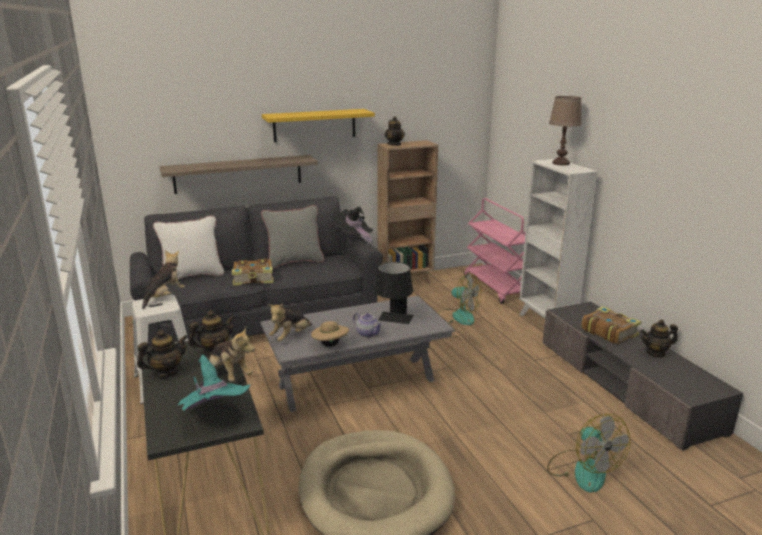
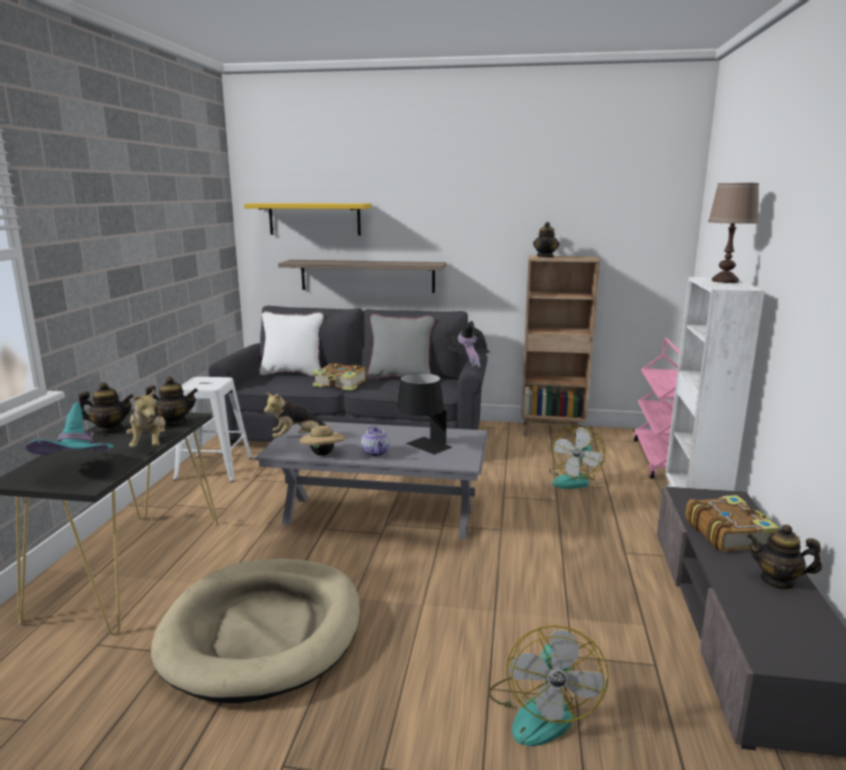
camera: 30 degrees right, 5 degrees down
(165, 297) = (222, 378): plush toy -> none
(314, 125) = (454, 228): yellow shelf -> yellow shelf (314, 219)
(457, 317) = (574, 480): fan -> fan turned 60 degrees clockwise

